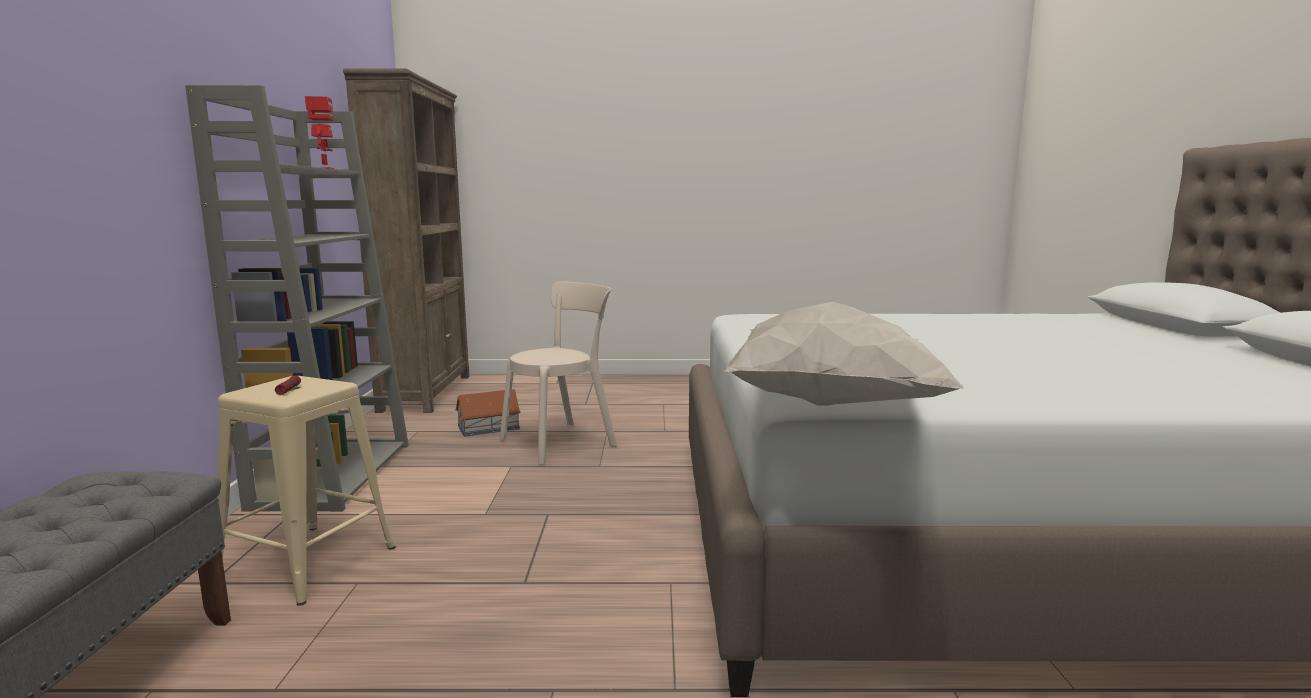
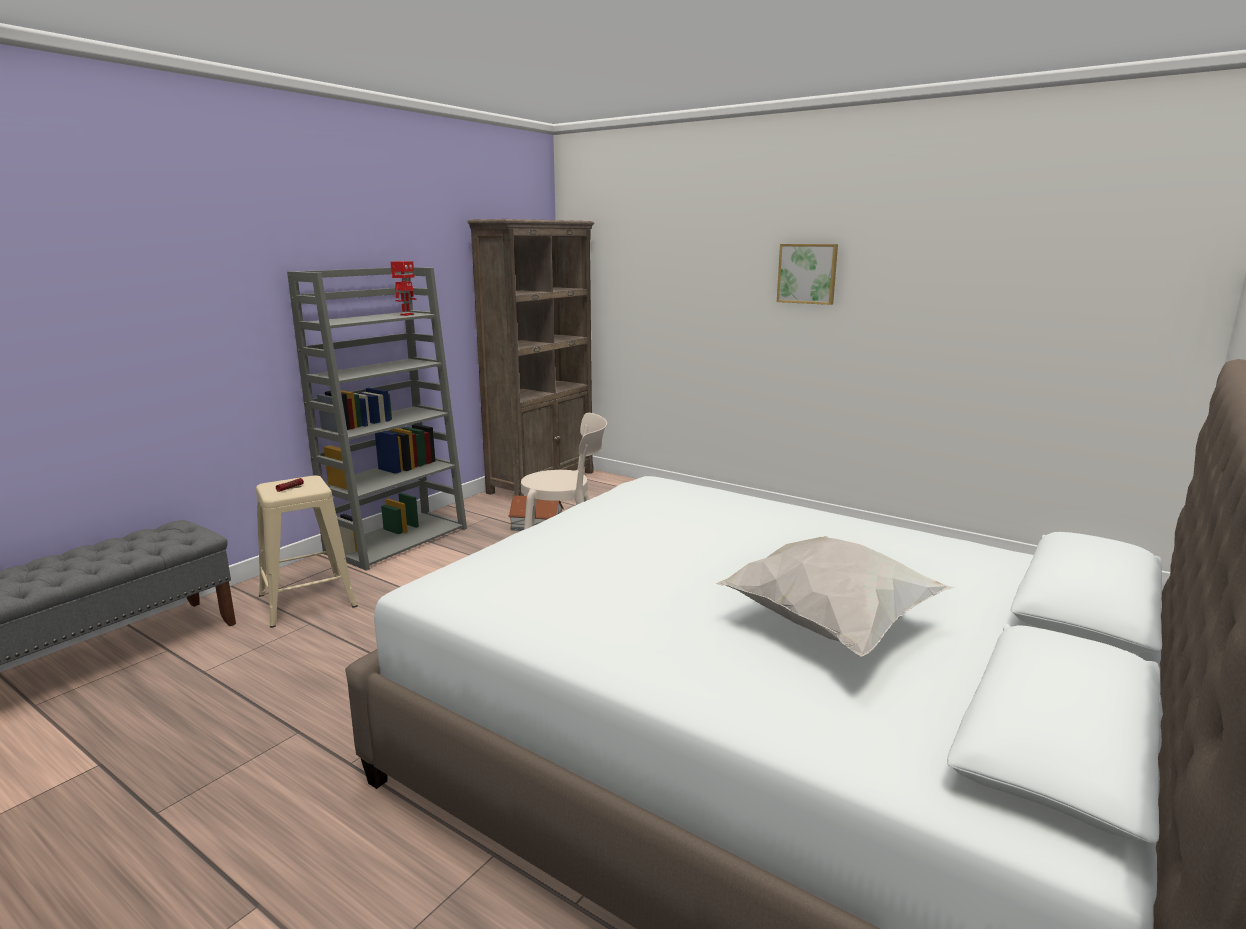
camera: 35 degrees right, 5 degrees up
(704, 146) = (807, 273): none -> picture
(829, 403) = (429, 596): white pillow -> white pillow (832, 625)

